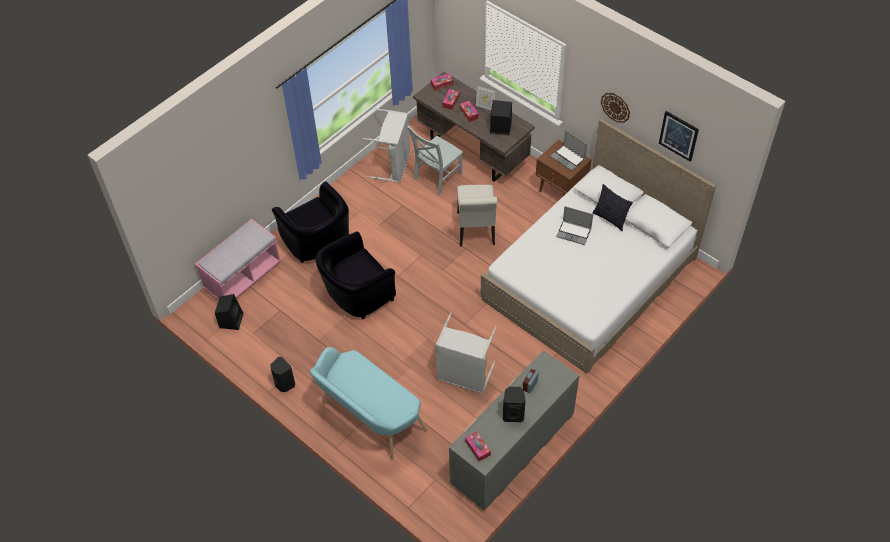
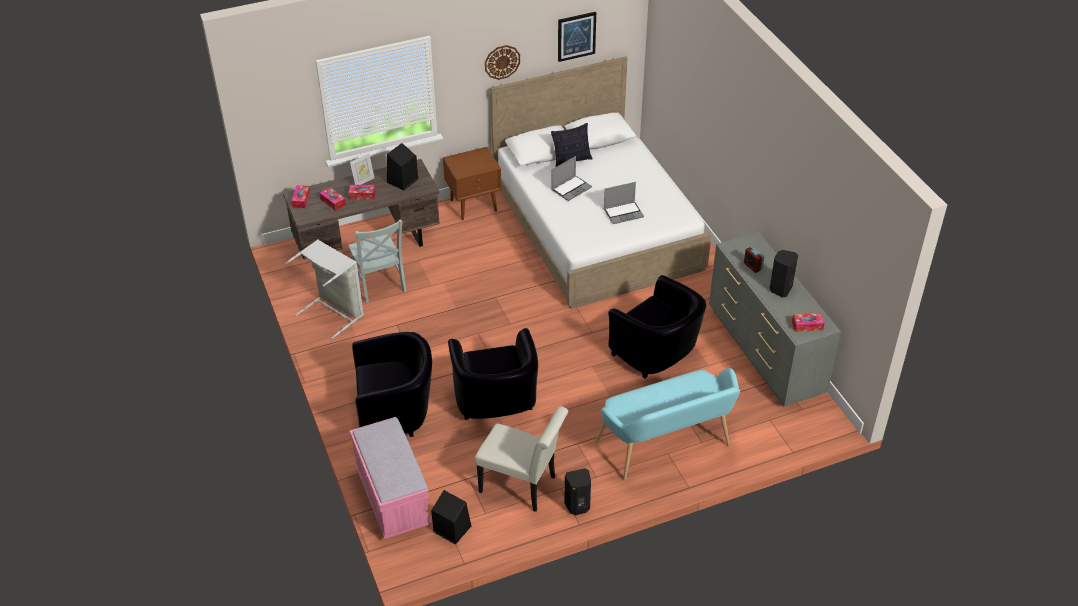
camera: 65 degrees left, 10 degrees down
(464, 376) = (656, 355): grey laundry basket -> black armchair
(476, 231) = (478, 282): white chair -> white chair (522, 486)
(568, 158) = (473, 159): laptop -> laptop (623, 213)

